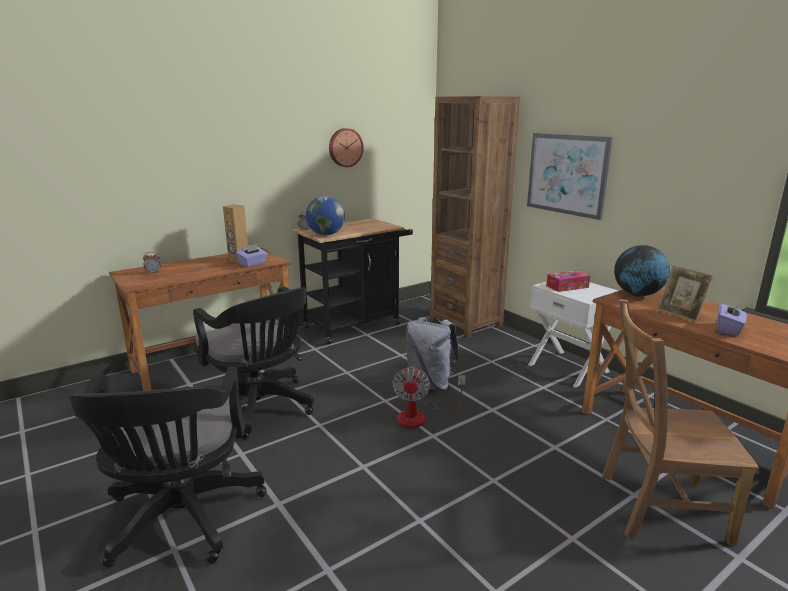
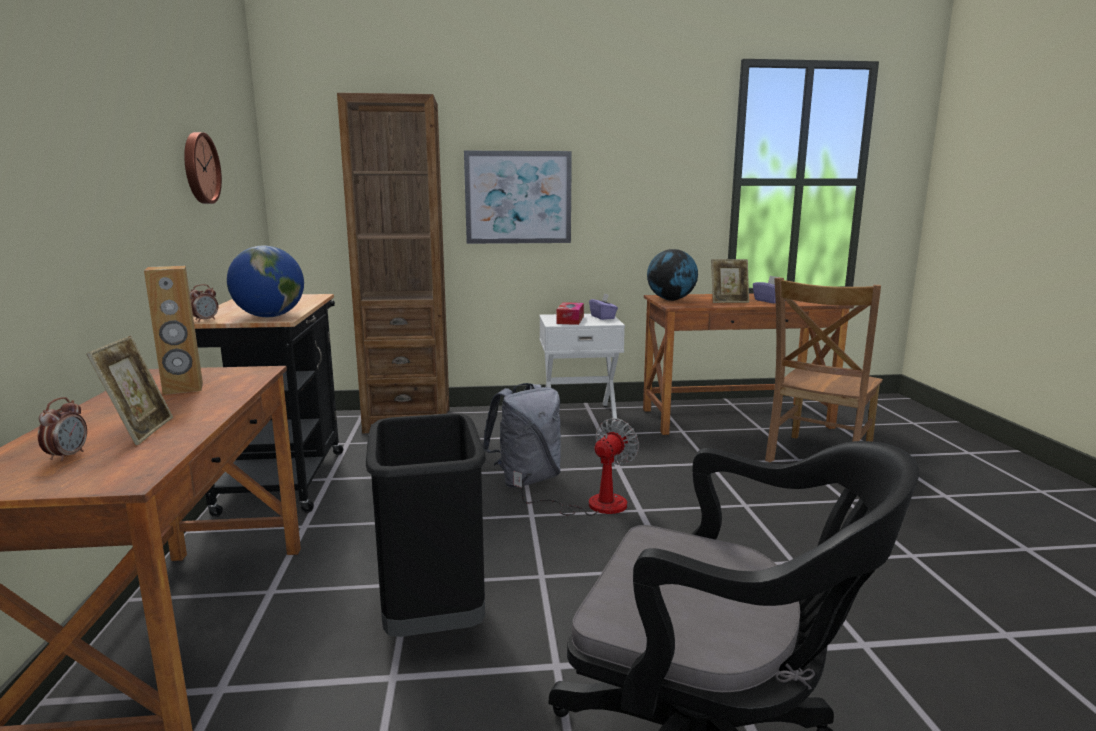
camera: 60 degrees left, 5 degrees down
(182, 272) = (140, 431): none -> picture frame
(253, 264) = (238, 383): purple tissue box -> purple tissue box (603, 317)
(260, 408) = (434, 618): black office chair -> black trash can
(420, 416) = (592, 505): fan -> fan turned 90 degrees counterclockwise

